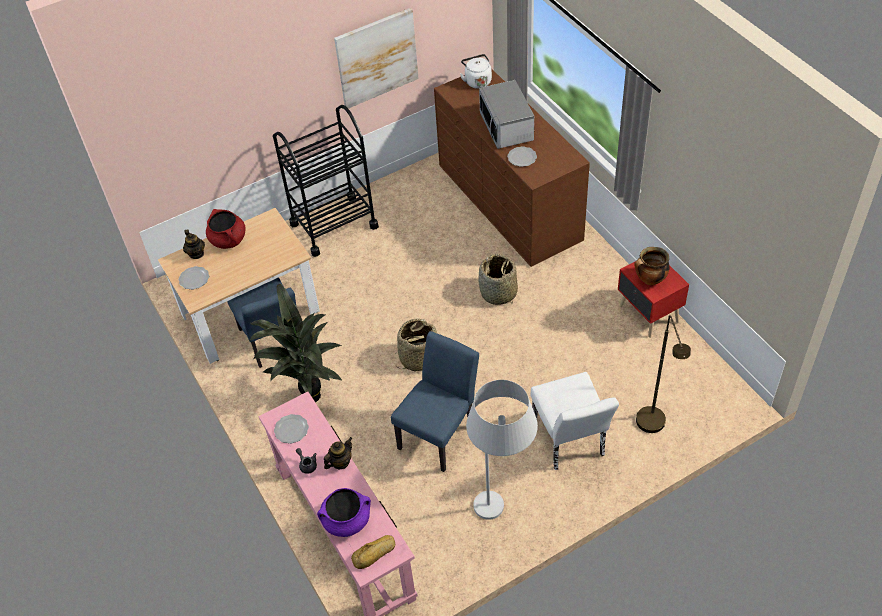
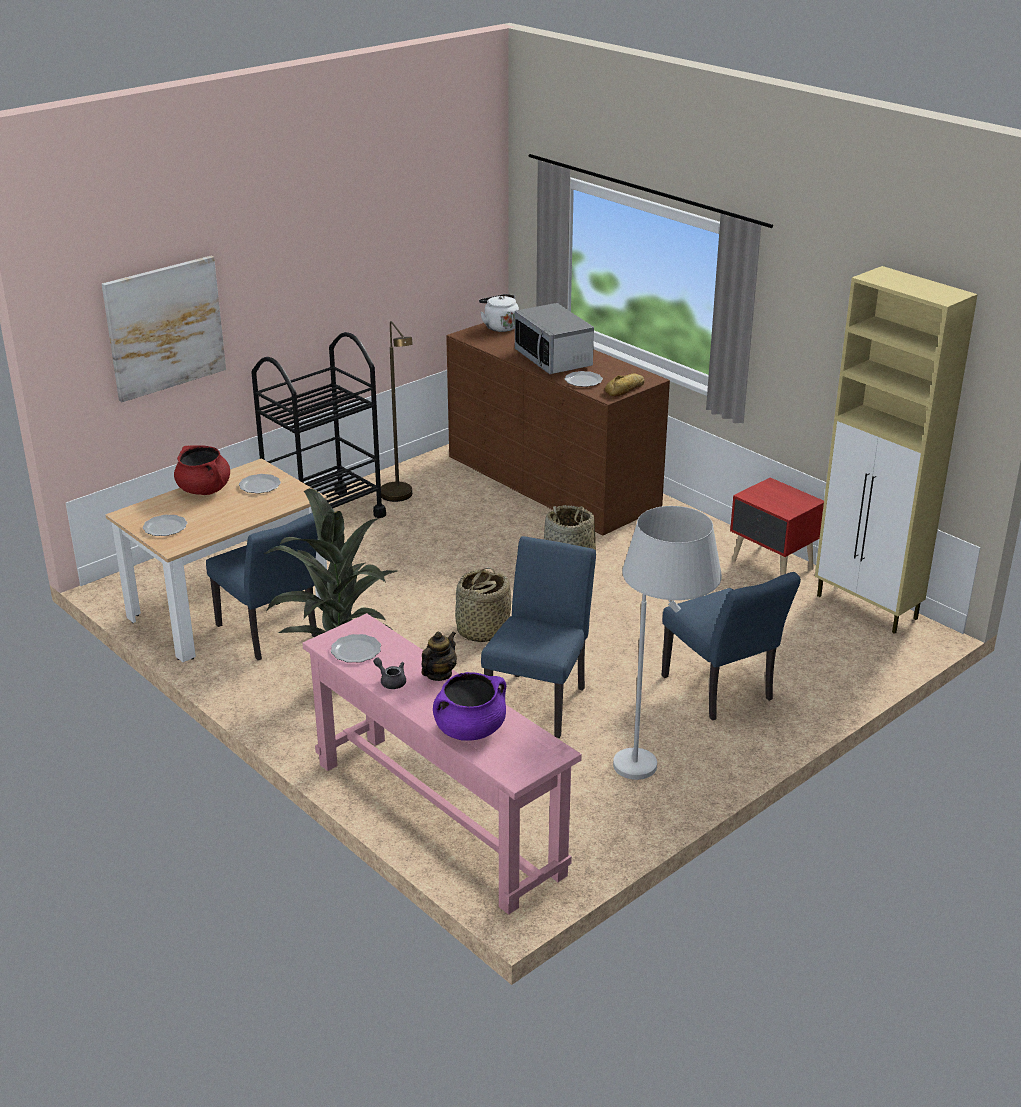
camera: 15 degrees left, 20 degrees down
(196, 253) = (161, 505): teapot -> none
(267, 239) = (260, 485): none -> plate
(374, 554) = (523, 758): bread -> bread (626, 389)
(377, 58) = (378, 286): picture -> picture (165, 327)
(570, 443) = (722, 692): white chair -> blue chair
(650, 280) = (775, 501): cooking pot -> none
(653, 427) = (825, 667): brown floor lamp -> brown floor lamp (399, 498)
(706, 369) = (867, 608): none -> beige cabinet

